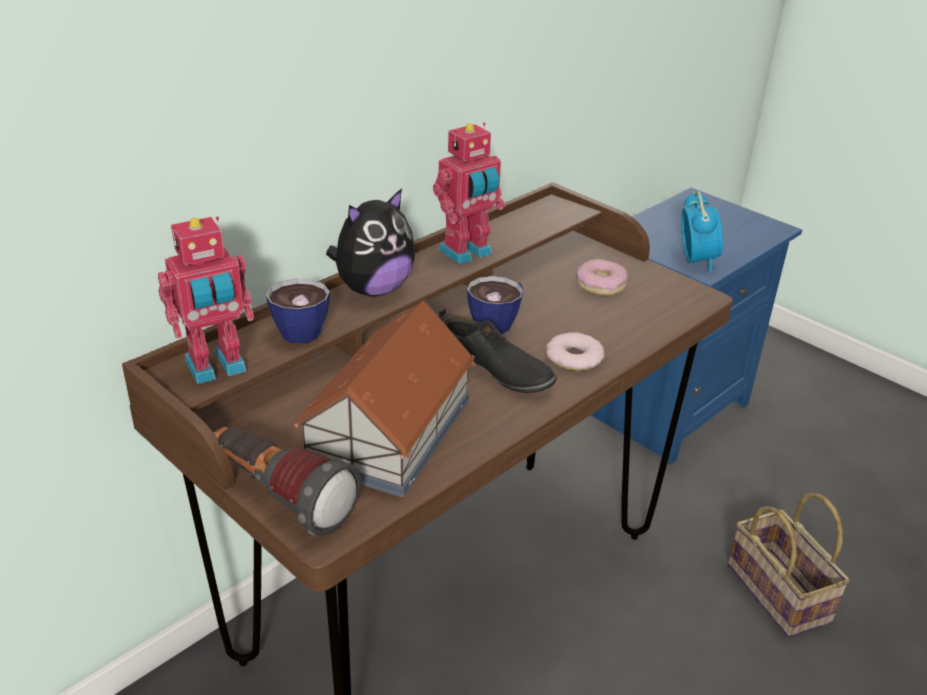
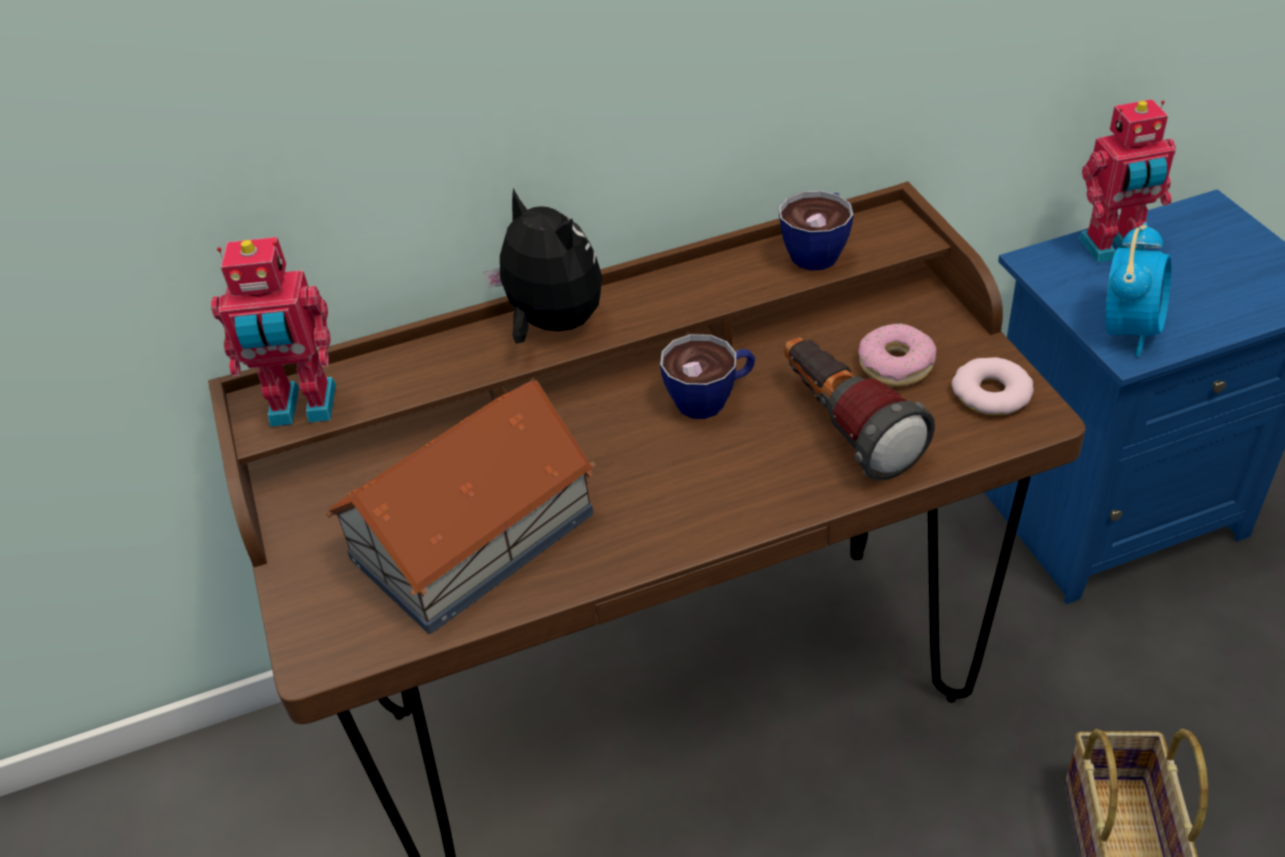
camera: 30 degrees right, 10 degrees up
(280, 497) = (302, 594): flashlight -> flashlight (844, 427)
(303, 327) = (431, 369): cup -> cup (819, 250)
(373, 289) = (551, 324): plush toy -> plush toy turned 120 degrees counterclockwise
(467, 253) = (707, 288): toy robot -> toy robot (1113, 249)
(493, 370) = (654, 474): black shoe -> none
(574, 357) = (775, 479): donut -> donut (991, 393)

